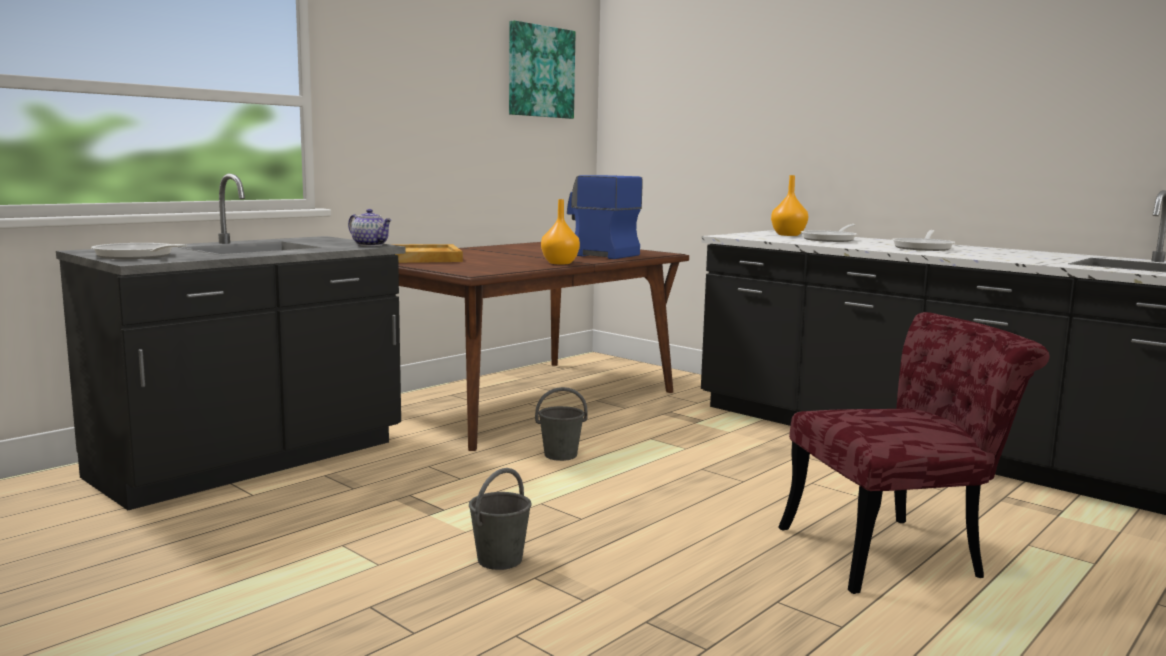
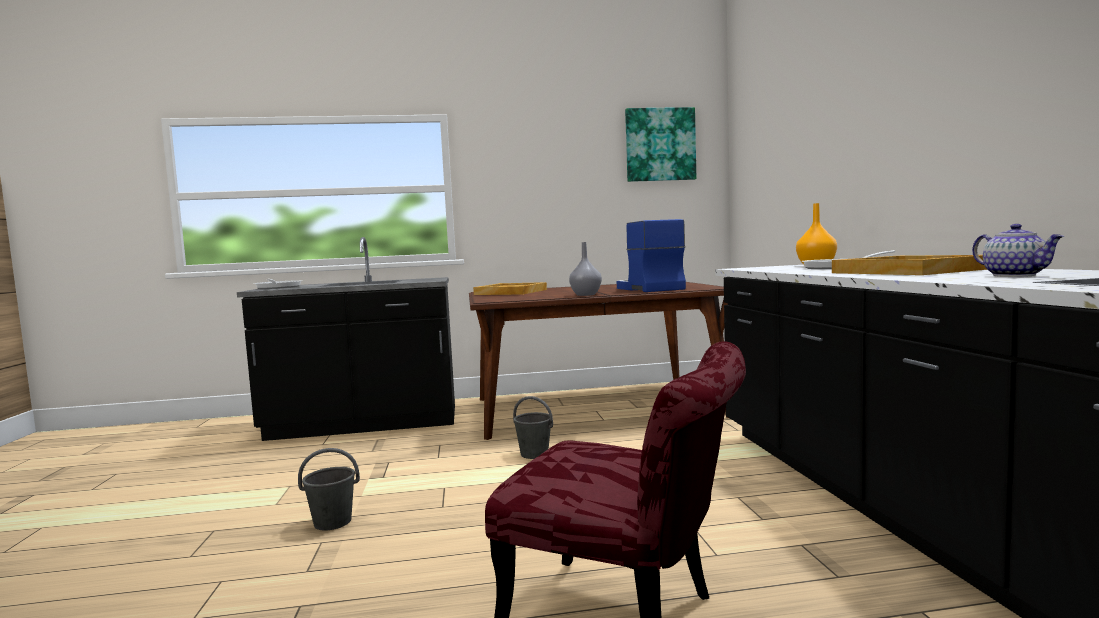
camera: 40 degrees right, 5 degrees down
(371, 245) = (430, 280): teapot -> teapot (1016, 275)
(559, 263) = (585, 295): orange vase -> grey vase
(923, 247) = (909, 271): frying pan -> beige tray

